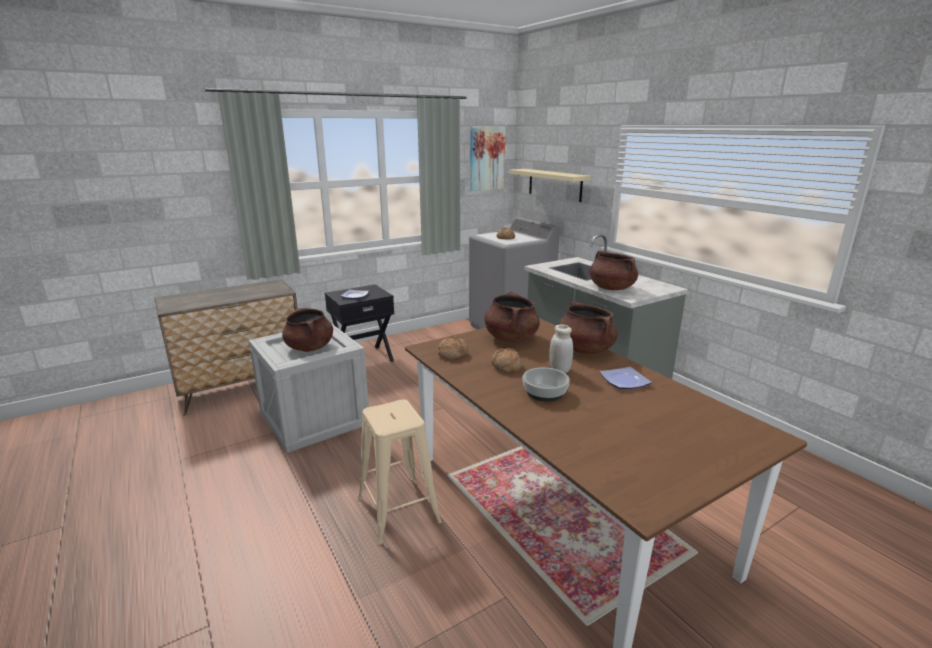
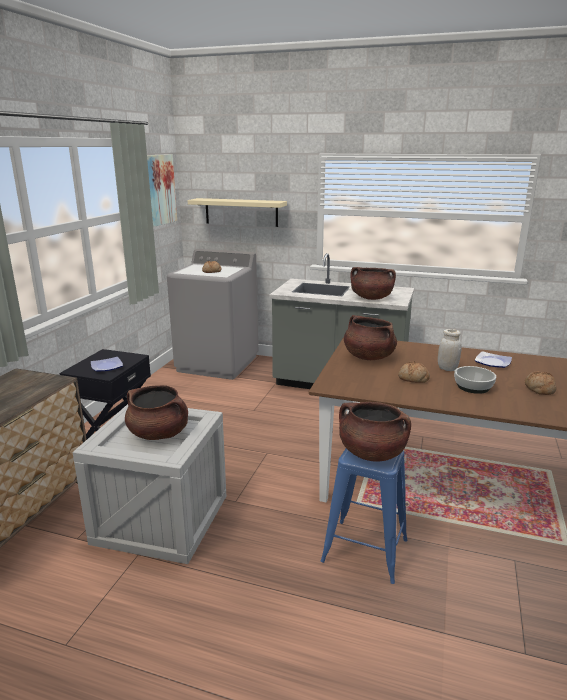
camera: 40 degrees left, 0 degrees up
(398, 510) = (365, 550): beige stool -> blue stool
(452, 354) = (358, 383): bread -> bread (539, 389)
(584, 349) = (429, 349): brown cooking pot -> brown cooking pot (371, 453)

